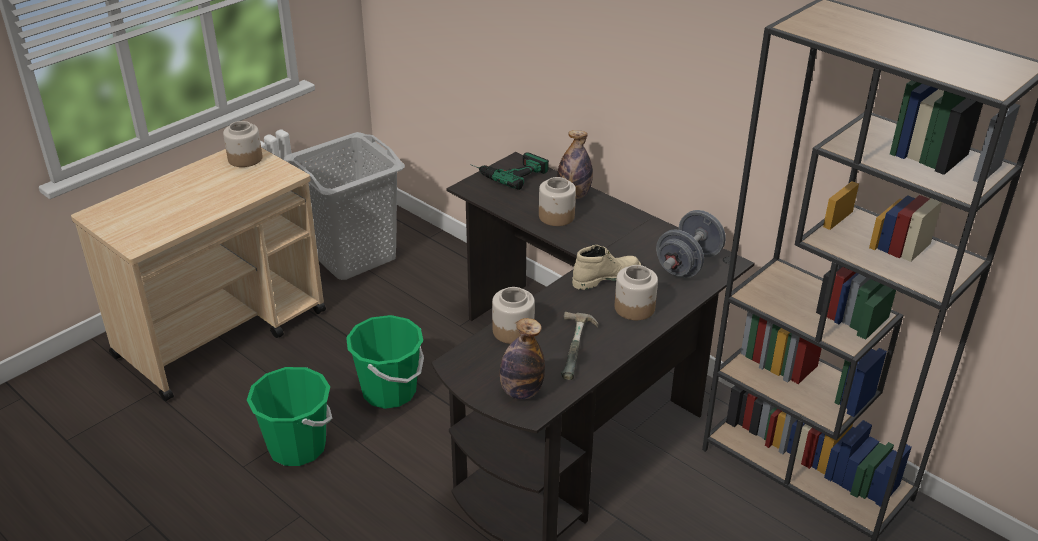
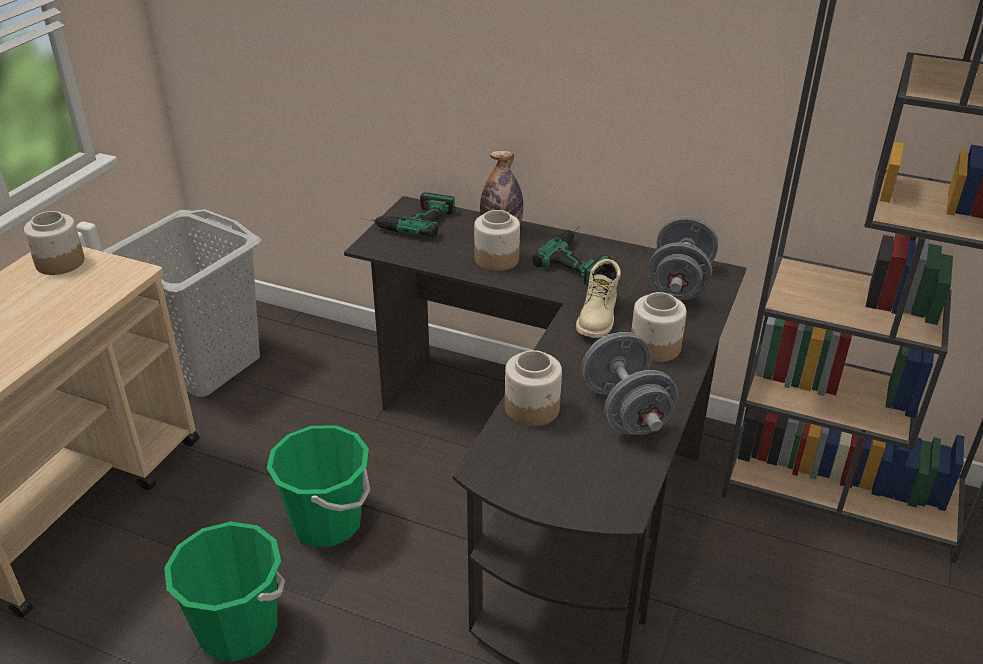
camera: 20 degrees left, 0 degrees up
(521, 392) = (591, 485): bottle -> none
(579, 348) = (625, 410): hammer -> grey dumbbell
(605, 277) = (598, 318): beige boot -> beige boot turned 150 degrees clockwise
(623, 228) = (581, 258): none -> power drill

